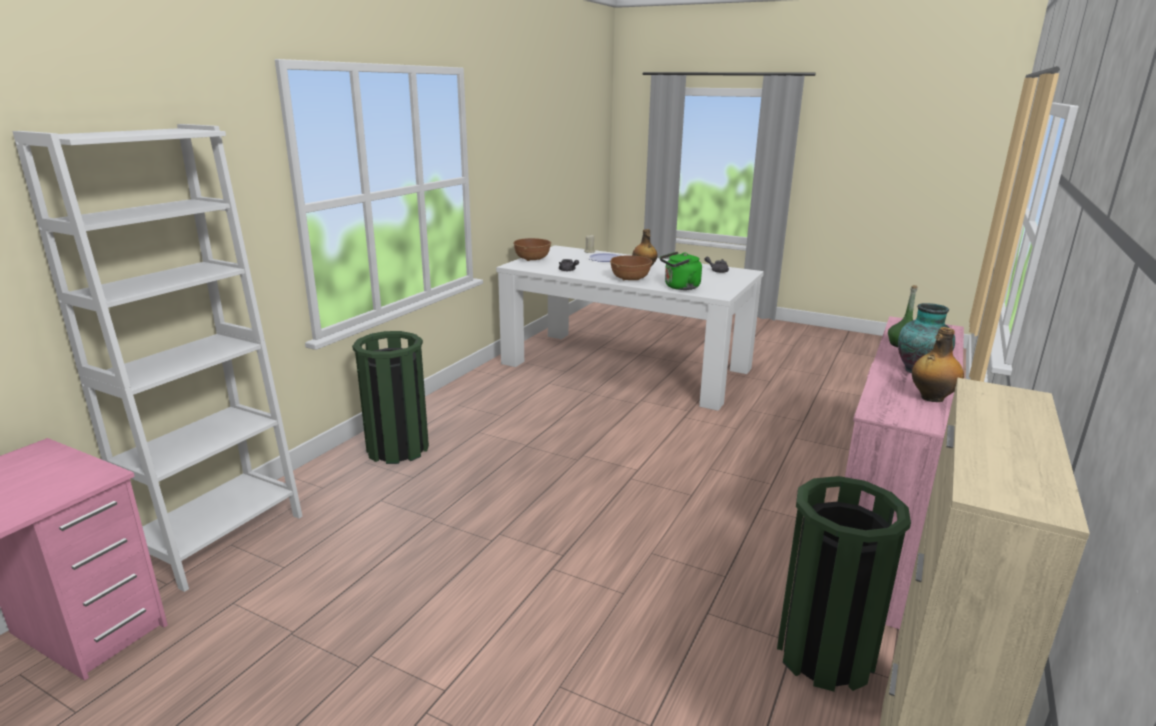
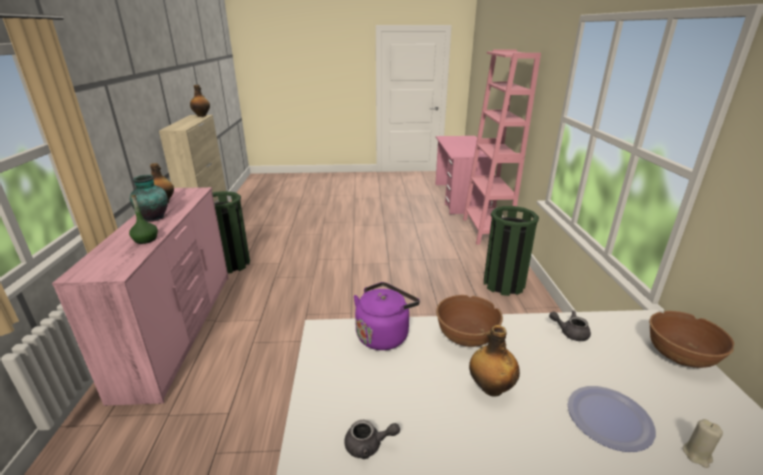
camera: 150 degrees right, 5 degrees up
(221, 539) = (485, 231): white bookcase -> pink bookcase
(680, 287) = (384, 334): green kettle -> purple kettle
(996, 492) = (202, 116): none -> bottle

